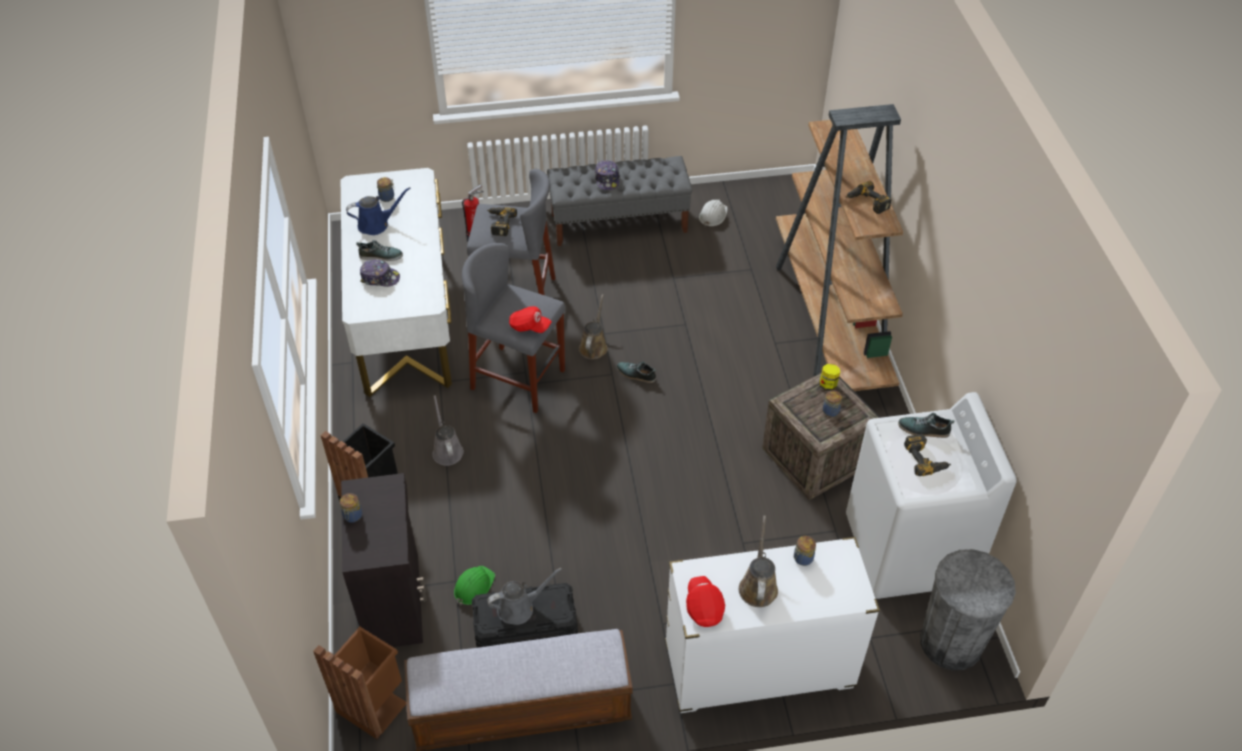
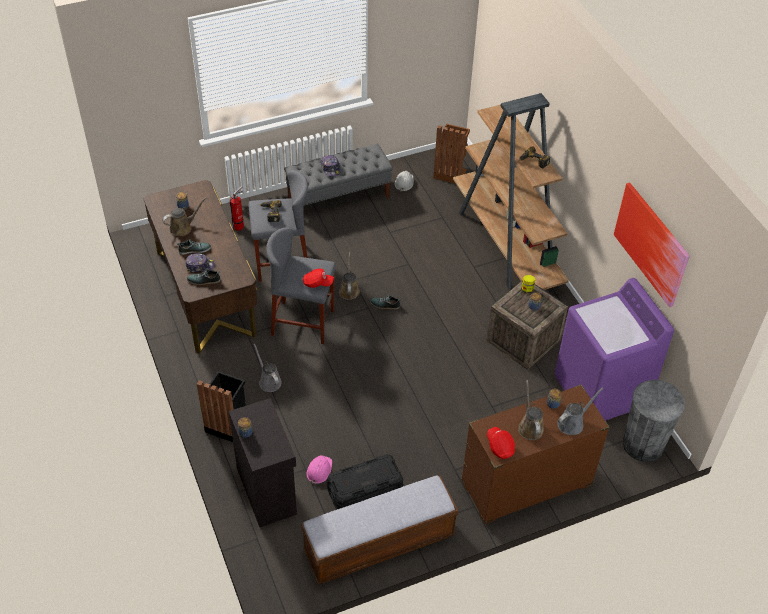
camera: 15 degrees left, 0 degrees up
(373, 704) = (276, 561): brown trash can -> brown trash can (450, 172)
(376, 224) = (183, 227): blue watering can -> brown watering can
(405, 318) = (205, 293): white desk -> brown desk
(473, 586) = (319, 470): green hard hat -> pink hard hat
(519, 608) = (362, 476): grey watering can -> grey watering can (572, 423)
(758, 667) = (525, 485): white dresser -> brown dresser
(909, 551) = (601, 391): white washing machine -> purple washing machine
(923, 430) = (606, 307): shoe -> shoe (204, 280)
(926, 459) = (613, 326): power drill -> none
(1003, 344) = (651, 243): none -> picture

